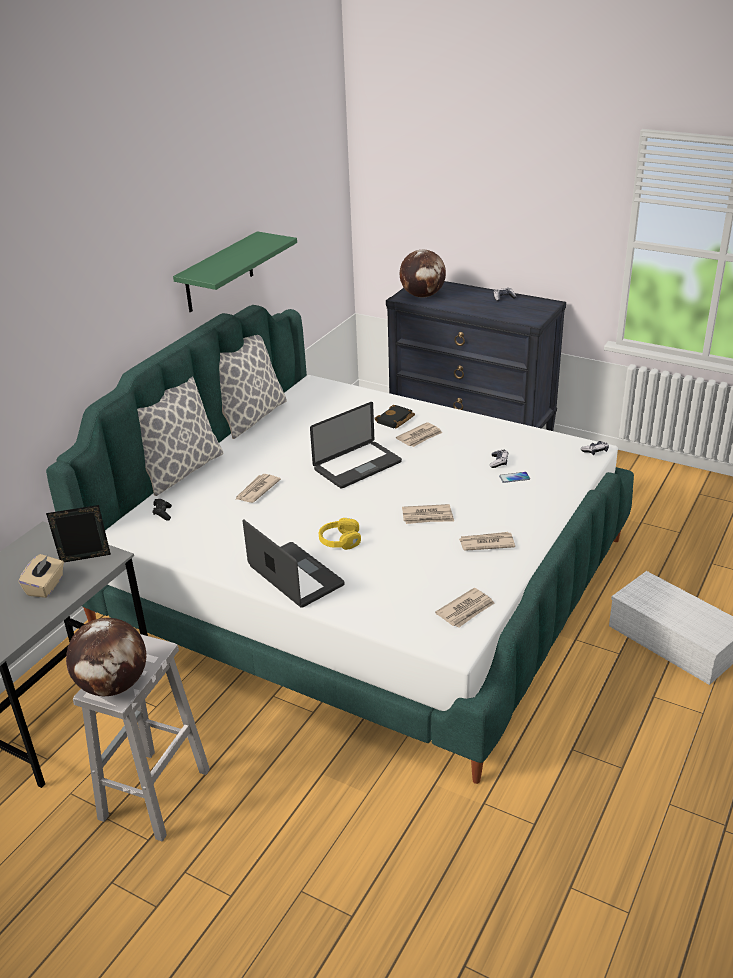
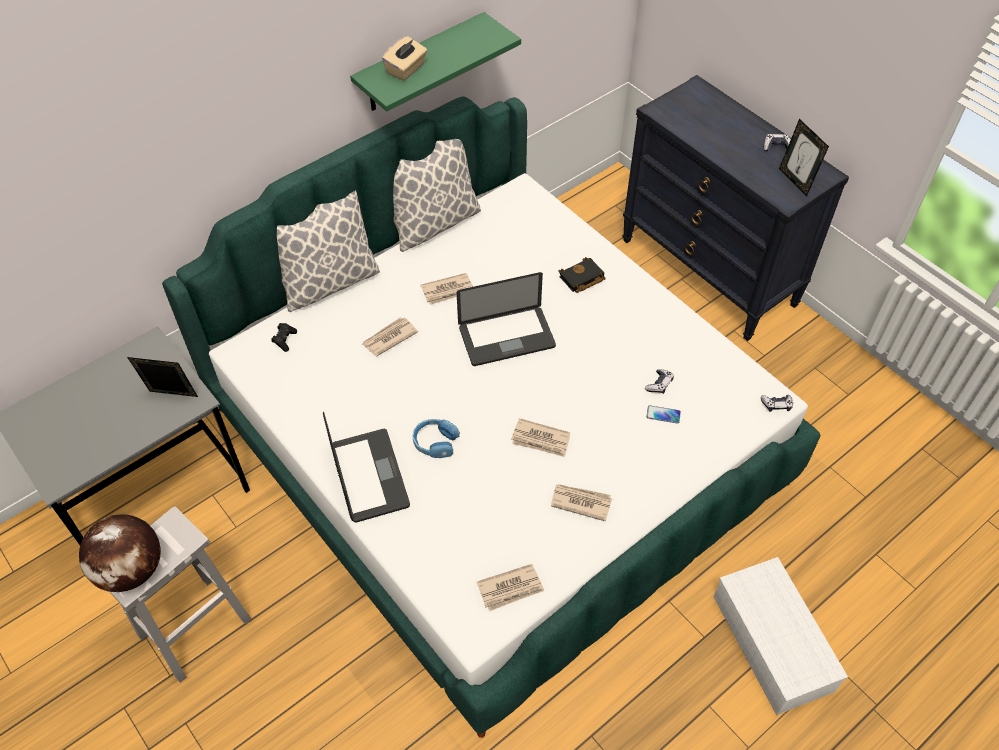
camera: 20 degrees right, 20 degrees up
(46, 586) = (124, 419): beige tissue box -> beige tissue box (406, 69)
(339, 541) = (435, 442): yellow headphones -> blue headphones
(420, 437) = (595, 314): newspaper -> newspaper (448, 291)
(423, 295) = (683, 113): globe -> none
(530, 311) = (795, 181): none -> picture frame

